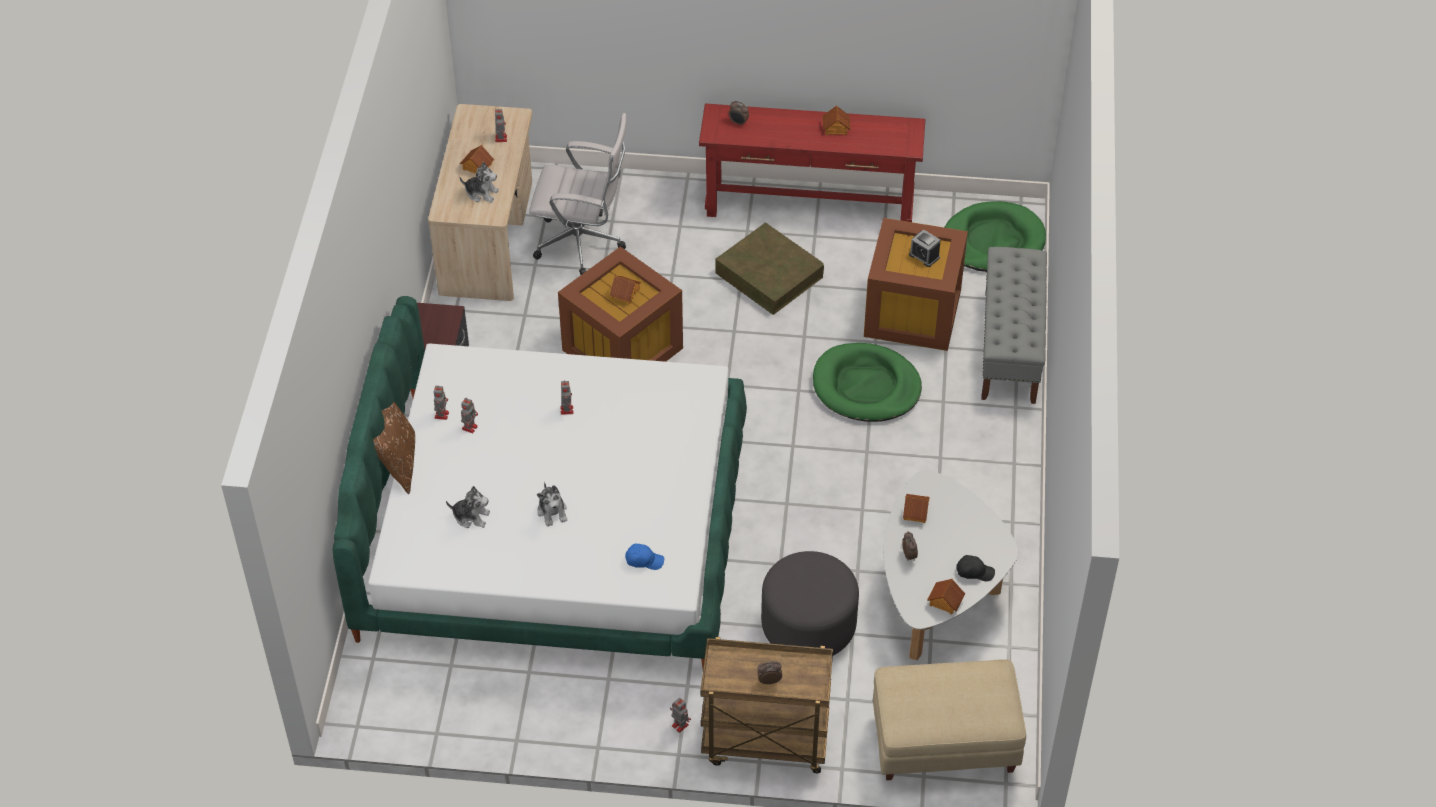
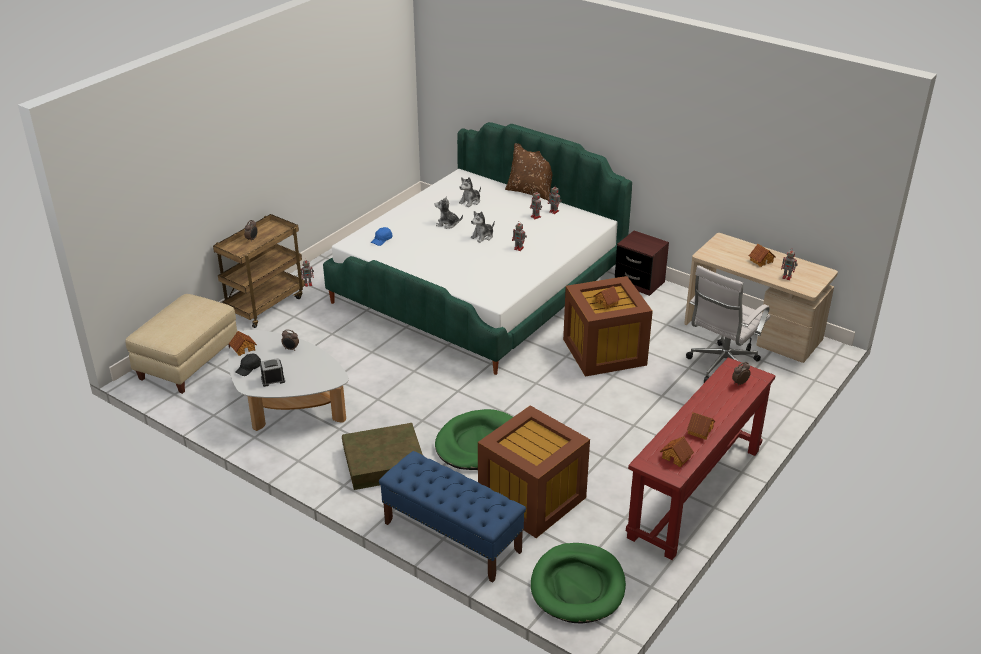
camera: 120 degrees right, 15 degrees down
(481, 193) = (731, 256): plush toy -> plush toy (483, 236)
(769, 275) = (629, 441): brown storage box -> brown storage box (384, 462)
(808, 625) = (319, 346): grey ottoman -> none
(915, 511) = (319, 364): toy house -> toy house (676, 457)
(924, 256) = (532, 447): alarm clock -> alarm clock (273, 380)
(1010, 347) = (452, 537): grey bench -> blue bench

